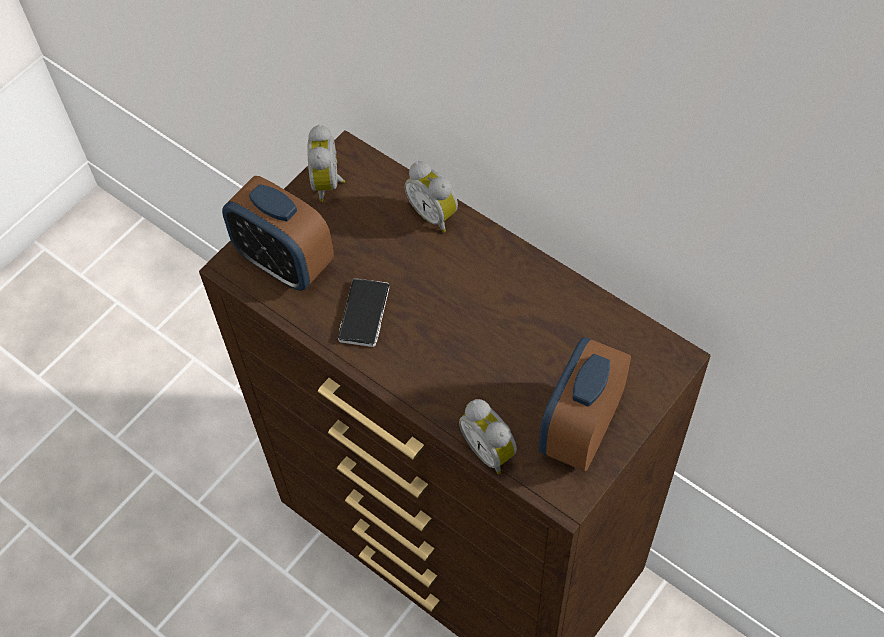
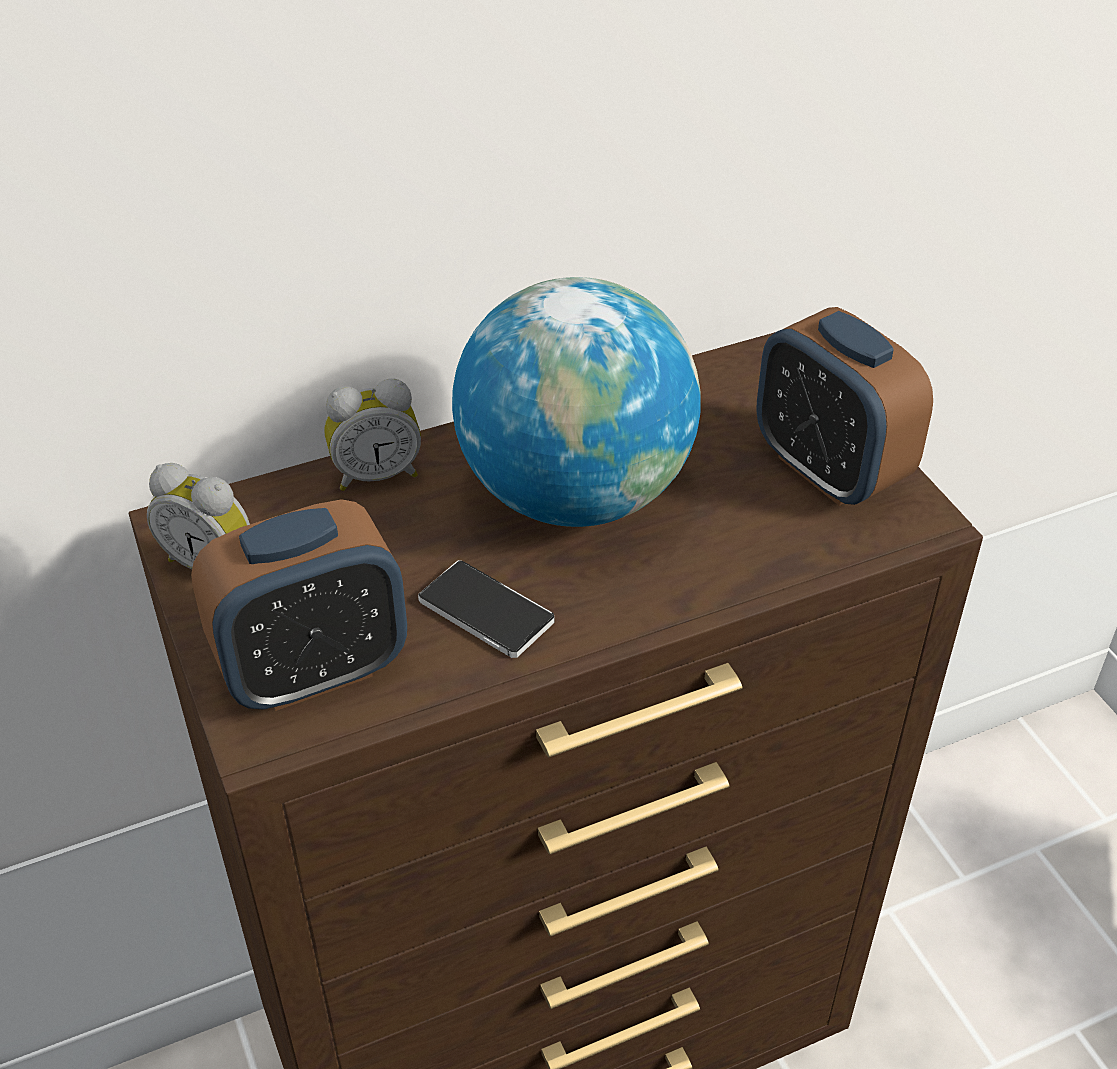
camera: 65 degrees left, 15 degrees down
(477, 311) = (575, 493): none -> globe
(490, 450) = (811, 564): alarm clock -> none

